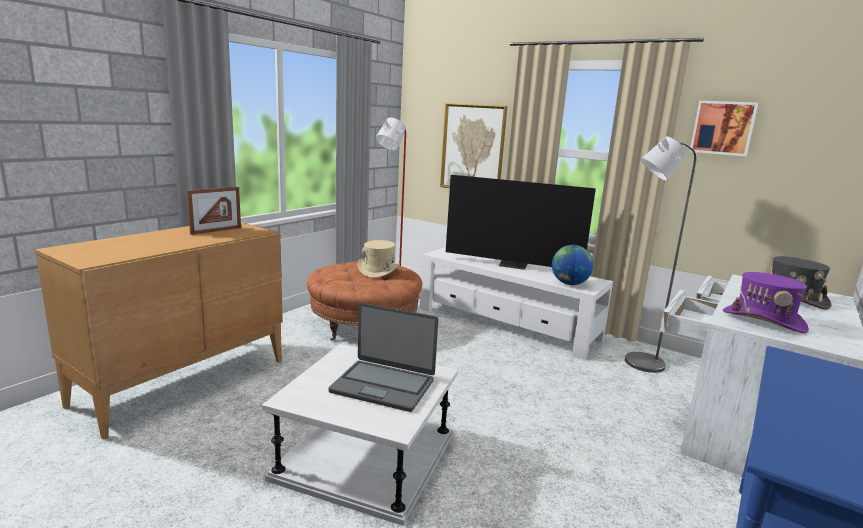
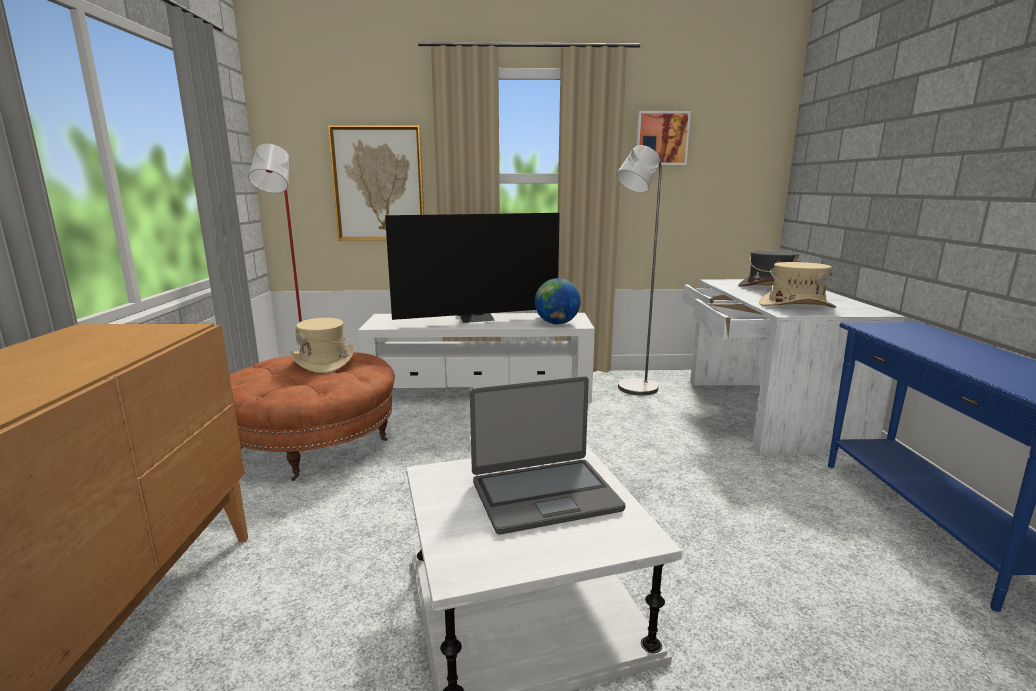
camera: 35 degrees left, 0 degrees up
(216, 231) = (89, 343): picture frame -> none
(763, 320) = (796, 306): purple hat -> beige hat

